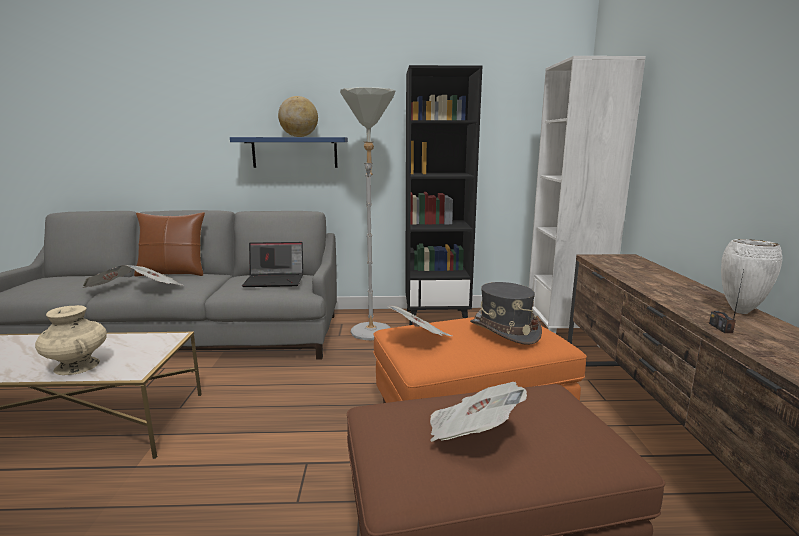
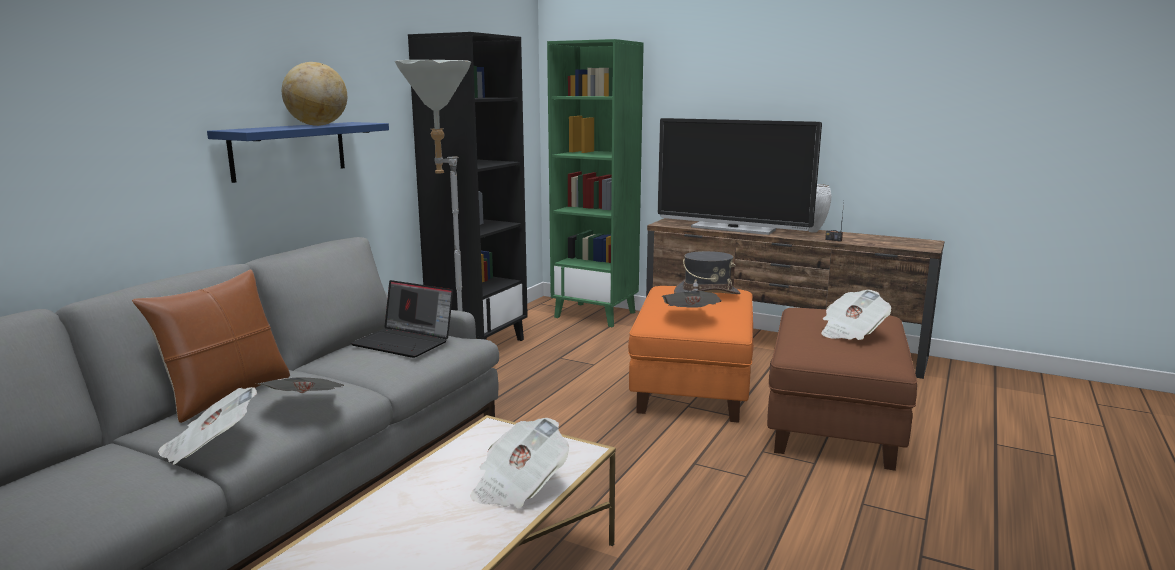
camera: 60 degrees left, 0 degrees up
(77, 366) = (518, 486): beige vase -> newspaper
(275, 280) = (405, 342): laptop -> laptop turned 90 degrees clockwise
(564, 334) = (596, 315): white bookcase -> green bookcase
(644, 279) = (732, 228): none -> television

